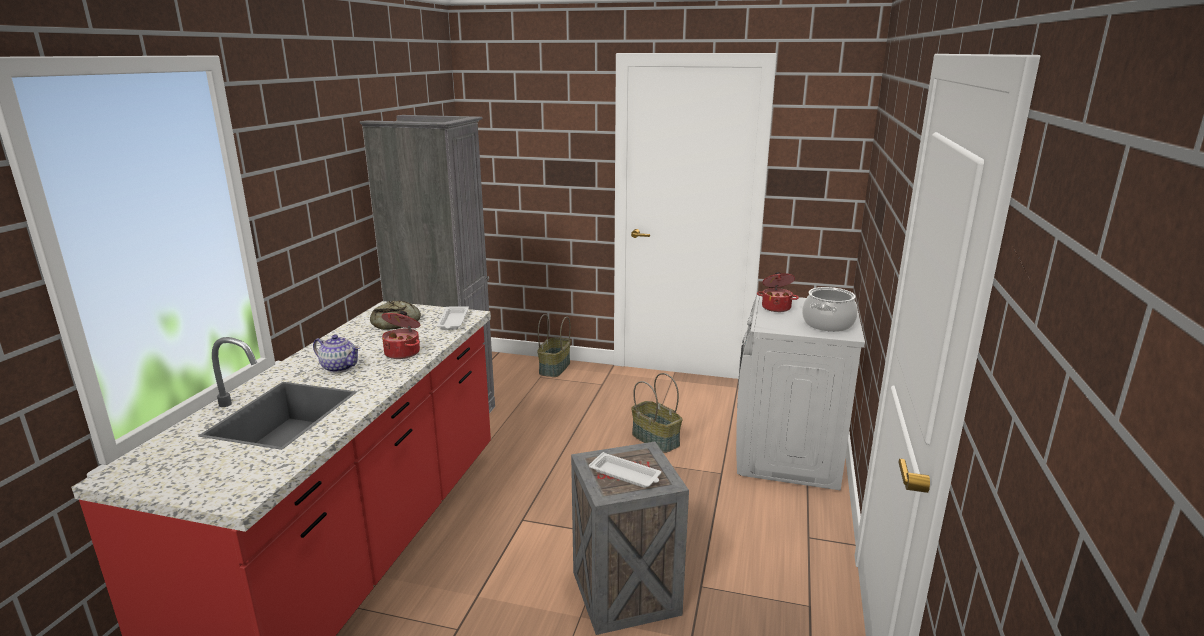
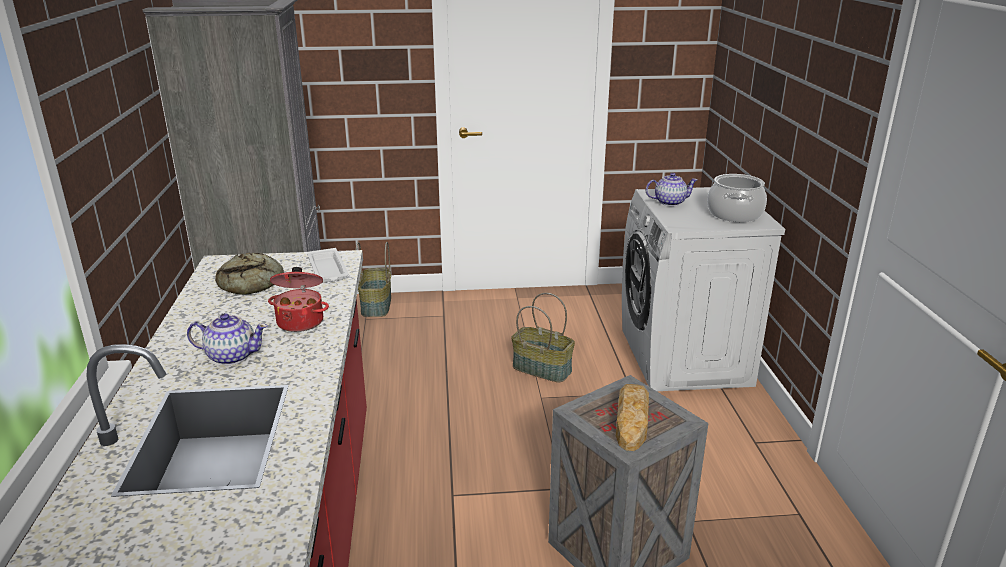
camera: 20 degrees left, 5 degrees up
(626, 475) = (632, 420): white tray -> bread
(776, 307) = (669, 202): cooking pot -> teapot

